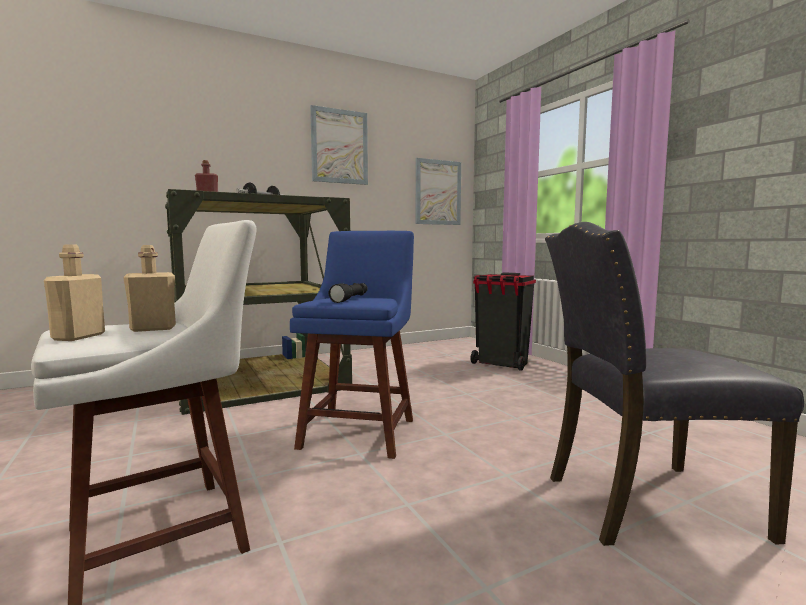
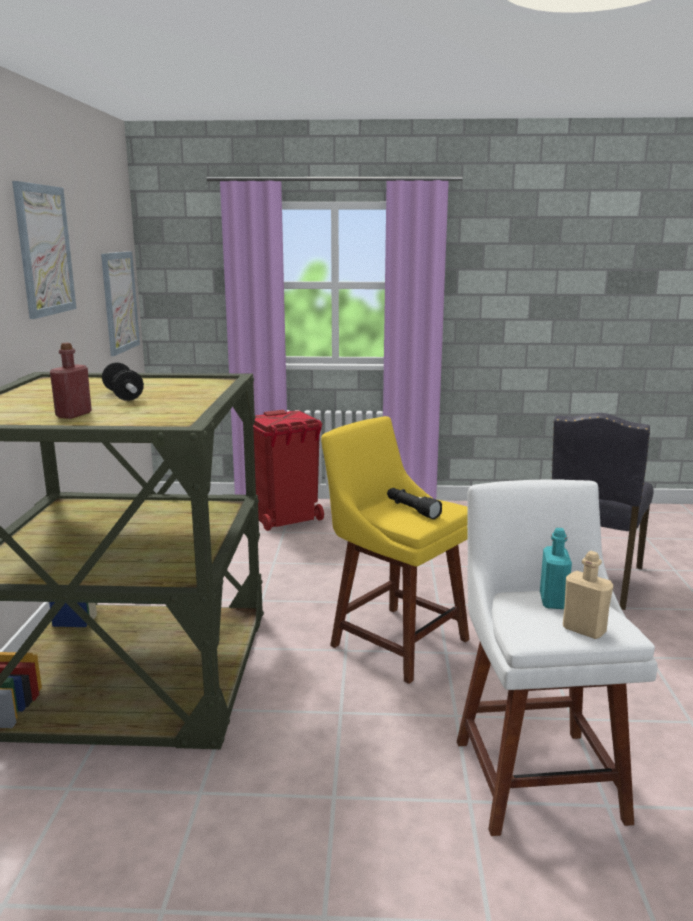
camera: 60 degrees left, 10 degrees up
(153, 329) = (553, 601): beige bottle -> turquoise bottle
(360, 431) = (395, 640): blue stool -> yellow stool
(501, 364) = (287, 520): black trash can -> red trash can

